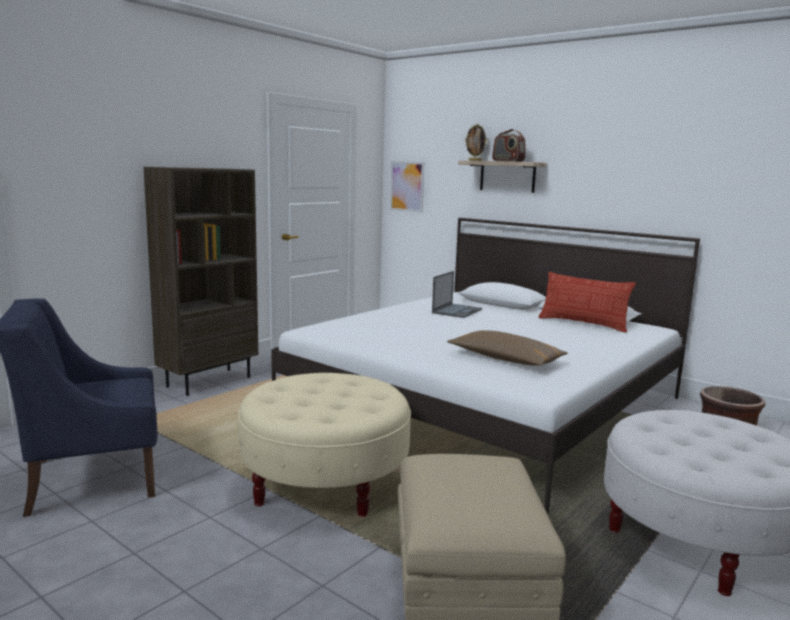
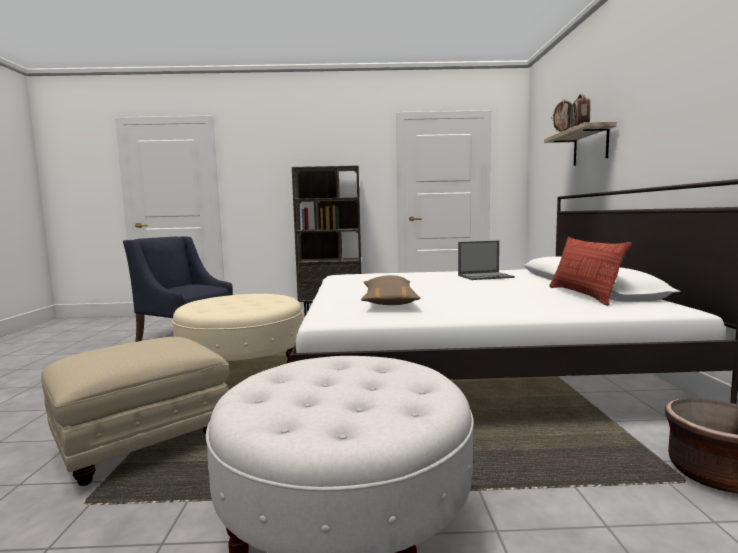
camera: 50 degrees right, 5 degrees down
(407, 186) = (536, 175): picture -> none

